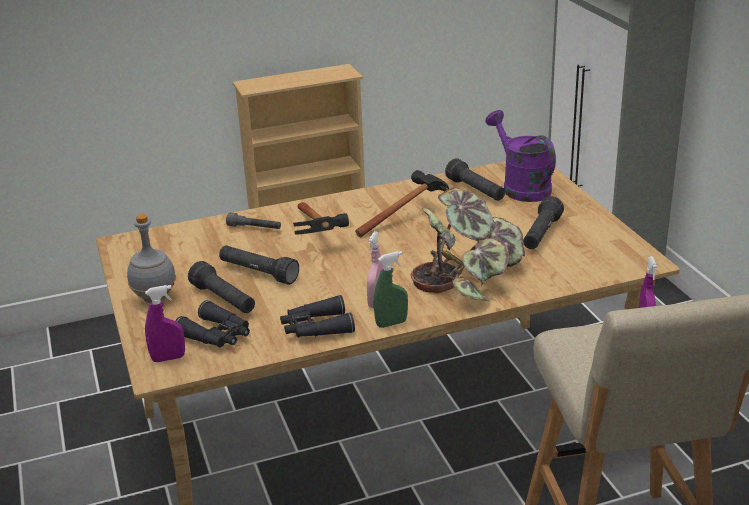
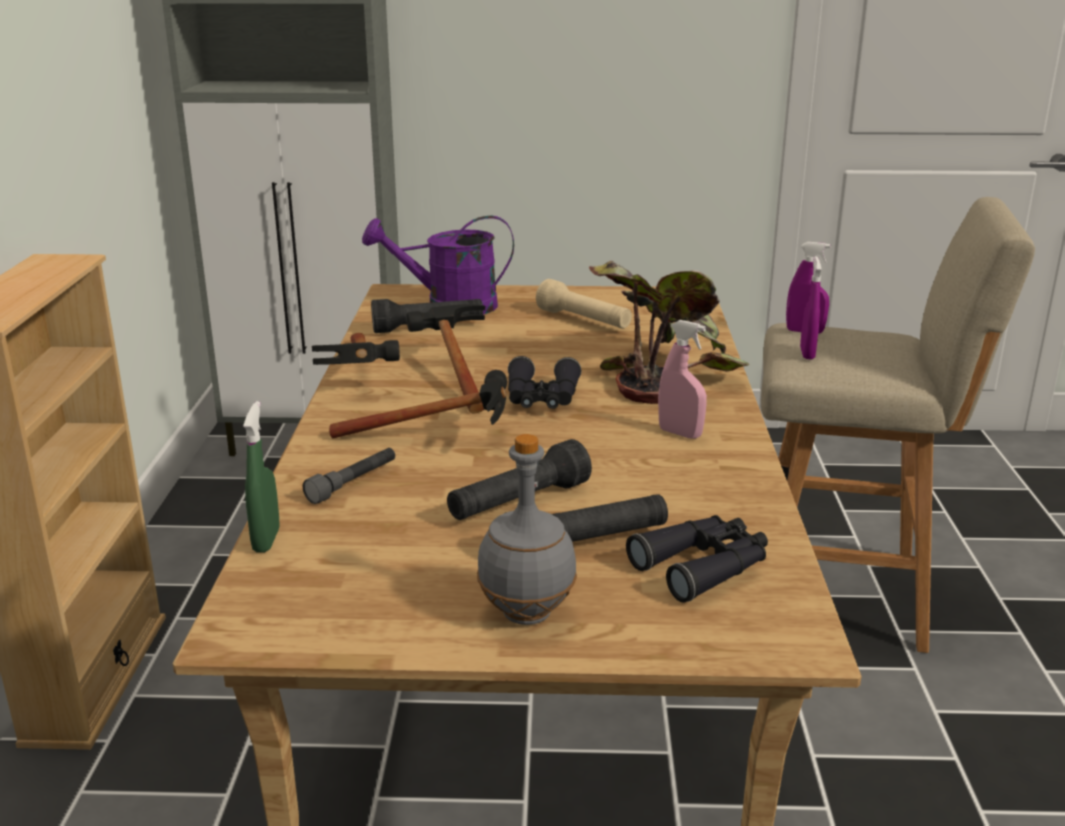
camera: 70 degrees left, 5 degrees down
(168, 358) = (756, 624): purple spray bottle -> purple spray bottle (807, 353)
(316, 328) = (726, 484): black binoculars -> black binoculars (542, 398)
(382, 195) = (362, 378): none -> hammer
(391, 323) = (744, 434): green spray bottle -> green spray bottle (266, 540)
(541, 235) = (584, 321): black flashlight -> beige flashlight

